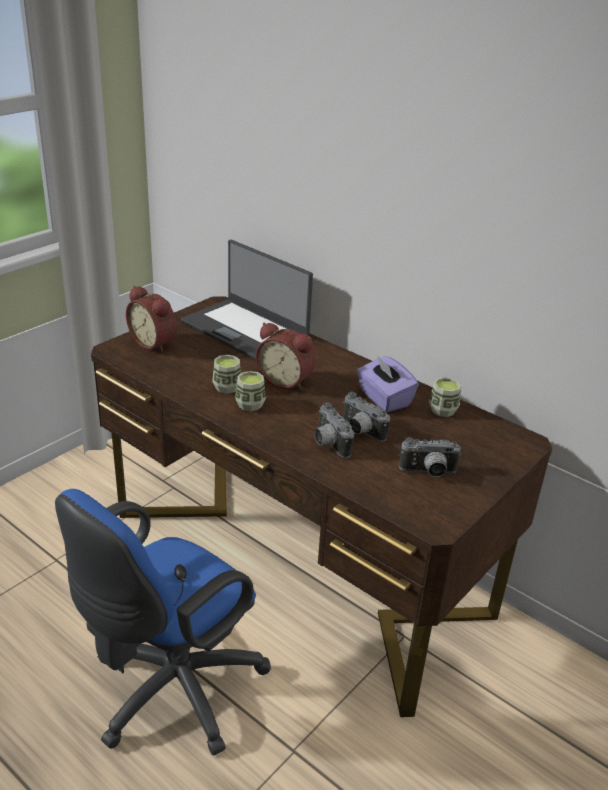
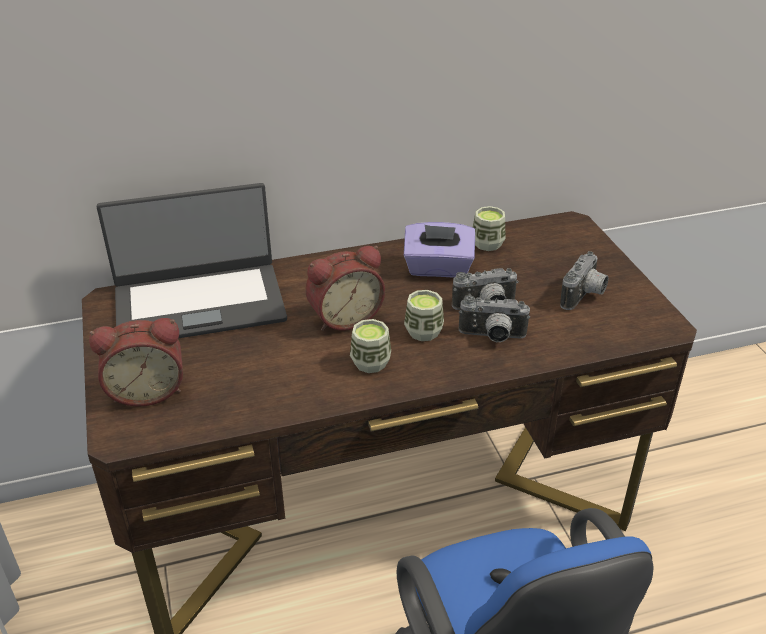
camera: 55 degrees left, 5 degrees up
(227, 387) = (317, 367): cup -> cup (423, 332)

